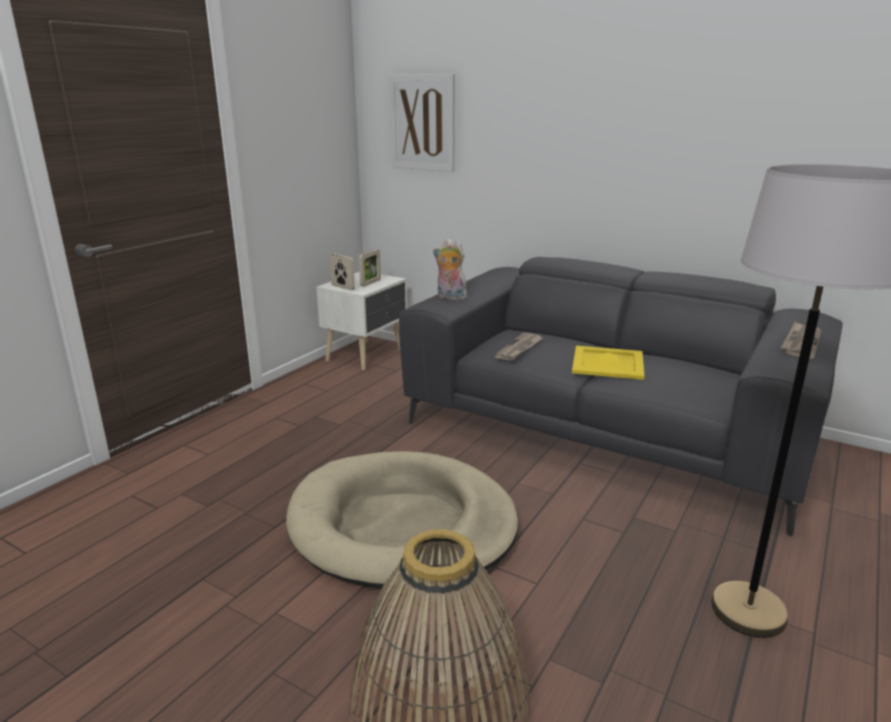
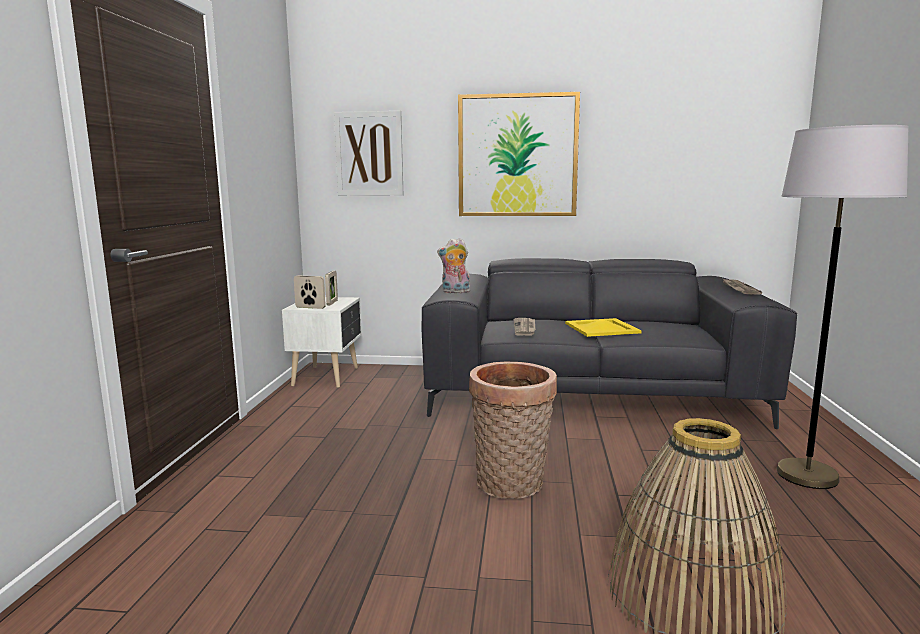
camera: 25 degrees left, 10 degrees down
(402, 525) = (511, 486): beige dog bed -> basket
(577, 132) = (517, 156): none -> picture

